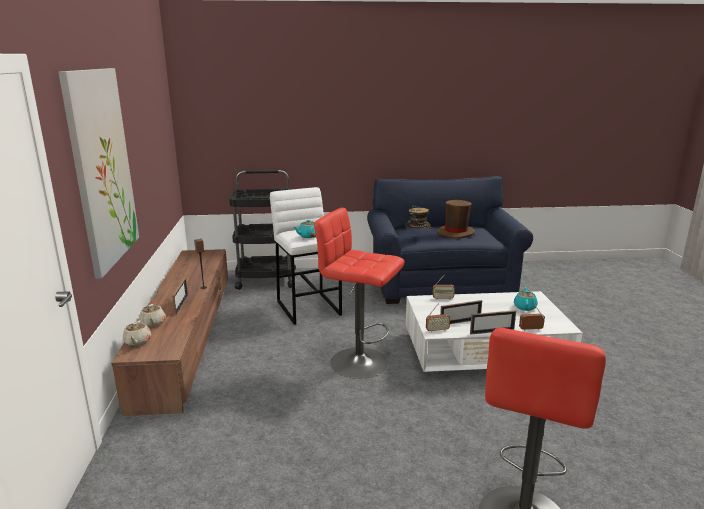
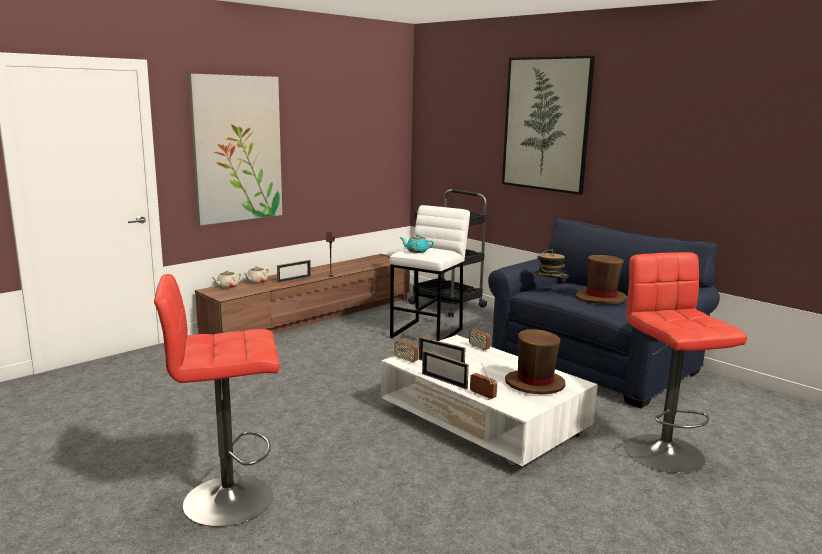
camera: 50 degrees right, 5 degrees down
(341, 101) = (546, 124): none -> picture
(358, 362) = (370, 376): red stool -> red stool (664, 453)
(525, 307) = (534, 384): turquoise teapot -> brown hat

